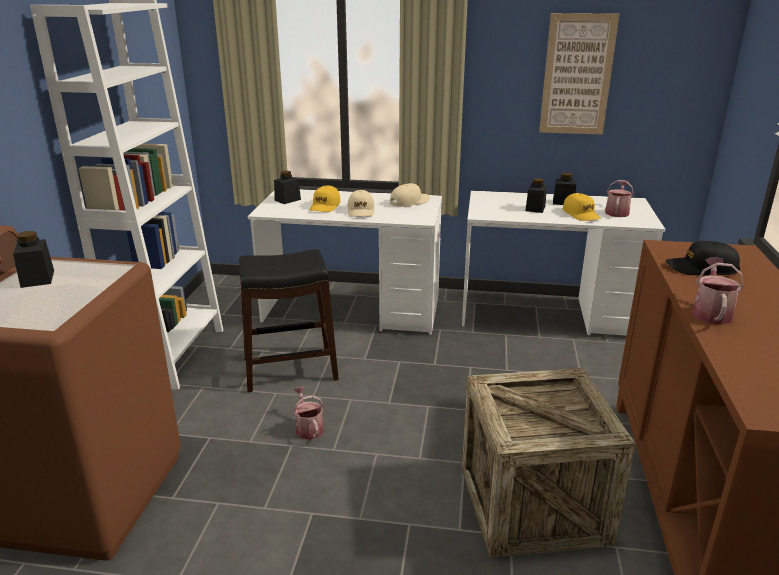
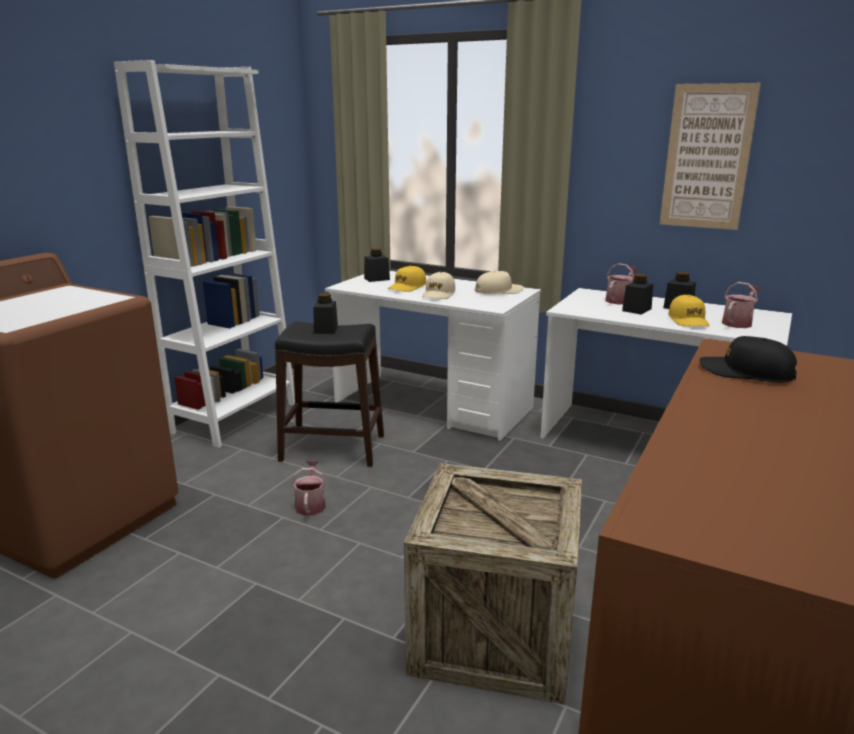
camera: 20 degrees right, 5 degrees down
(37, 278) = (47, 298): black jar -> black jar (326, 329)
(711, 312) = (703, 414): watering can -> watering can (619, 300)

